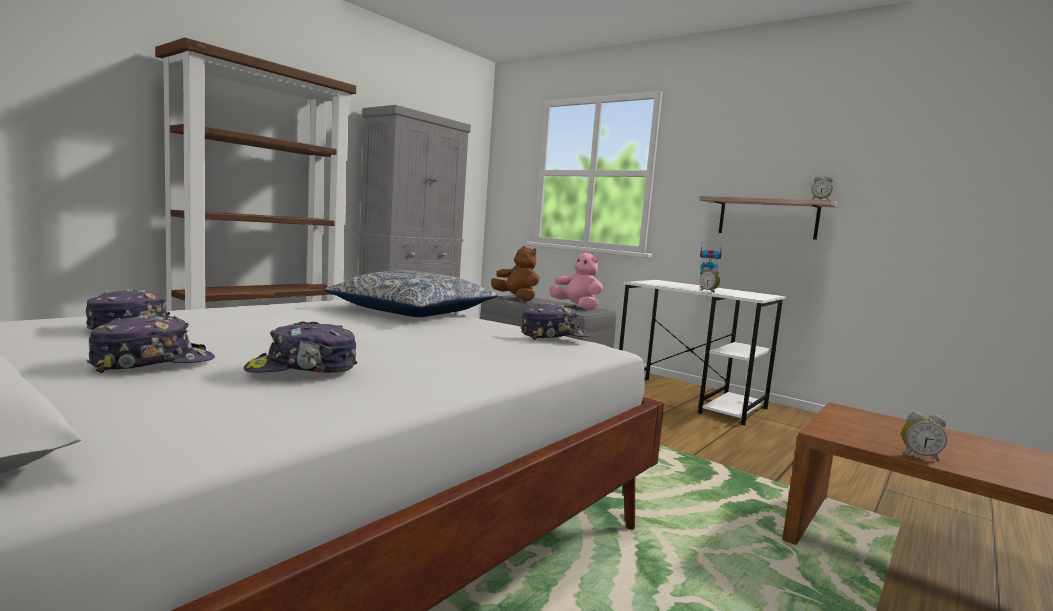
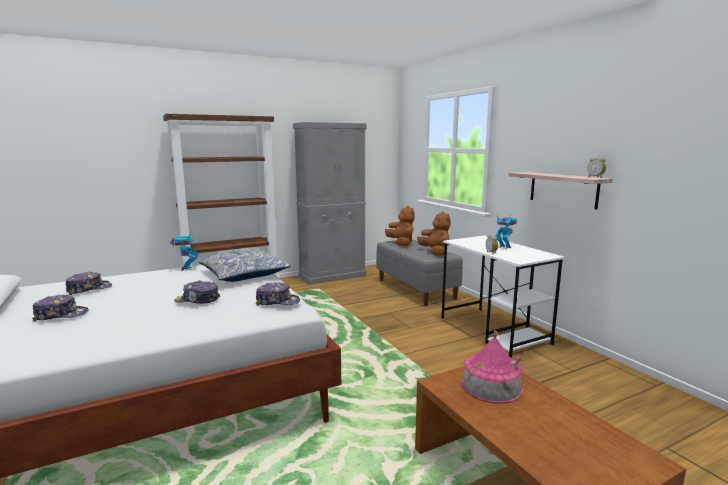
camera: 25 degrees right, 5 degrees up
(288, 304) = (186, 268): none -> toy robot
(303, 369) = (106, 324): cap -> cap (197, 300)
(577, 307) = (435, 252): pink plush toy -> brown plush toy
(882, 429) = (491, 386): none -> toy house
(919, 456) = (473, 412): alarm clock -> none

